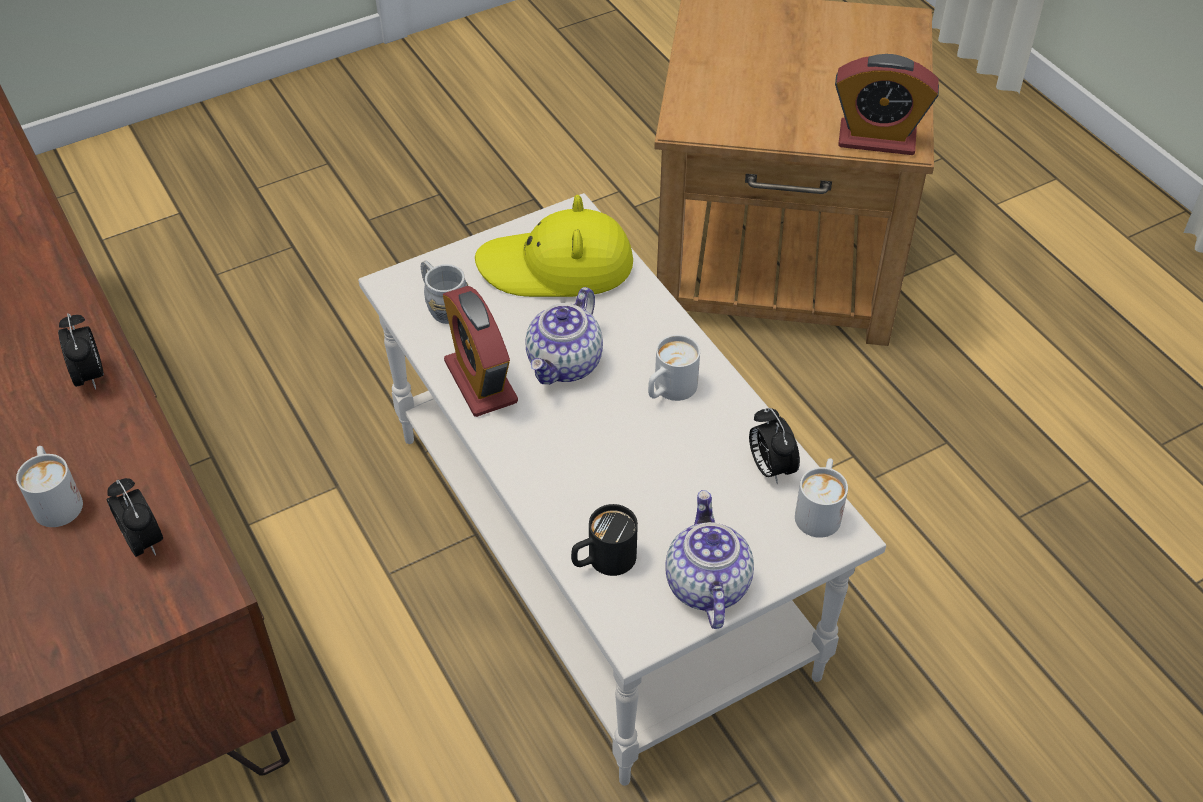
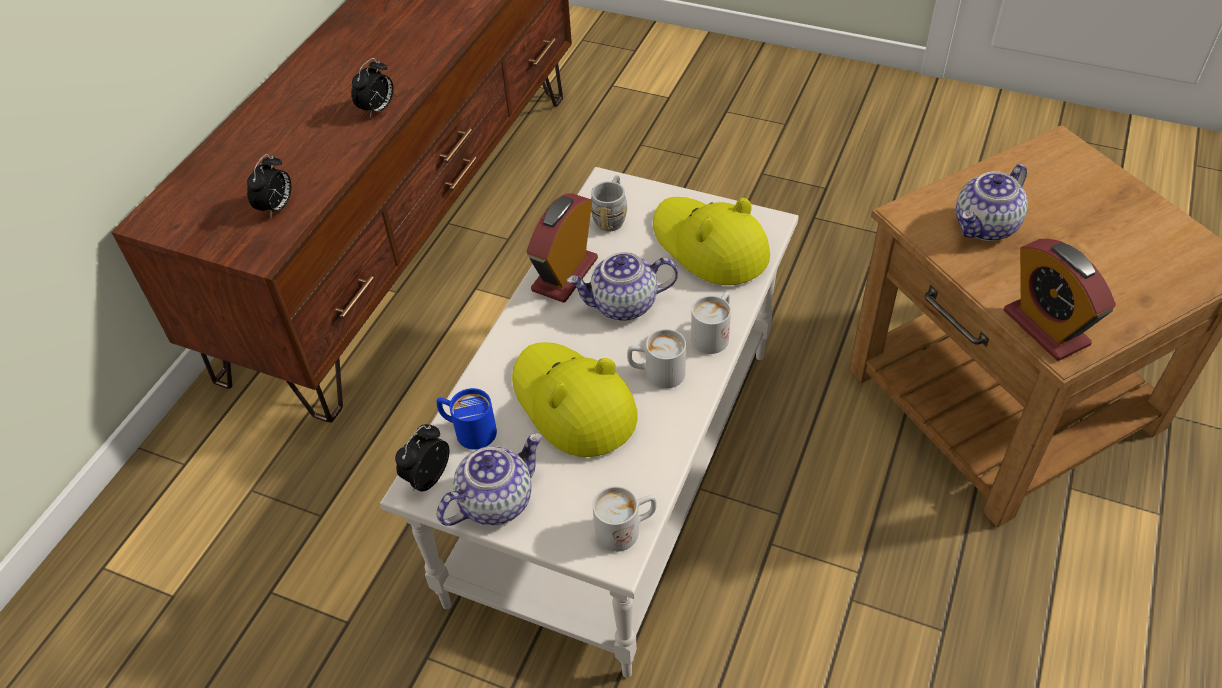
camera: 55 degrees right, 0 degrees up
(57, 499) = (279, 157): white mug -> white mug (714, 334)
(602, 561) = (468, 430): black mug -> blue mug
(646, 467) = (572, 403): none -> yellow hat
(745, 97) = (986, 227): none -> teapot
(770, 468) = (639, 474): alarm clock -> alarm clock (427, 477)

